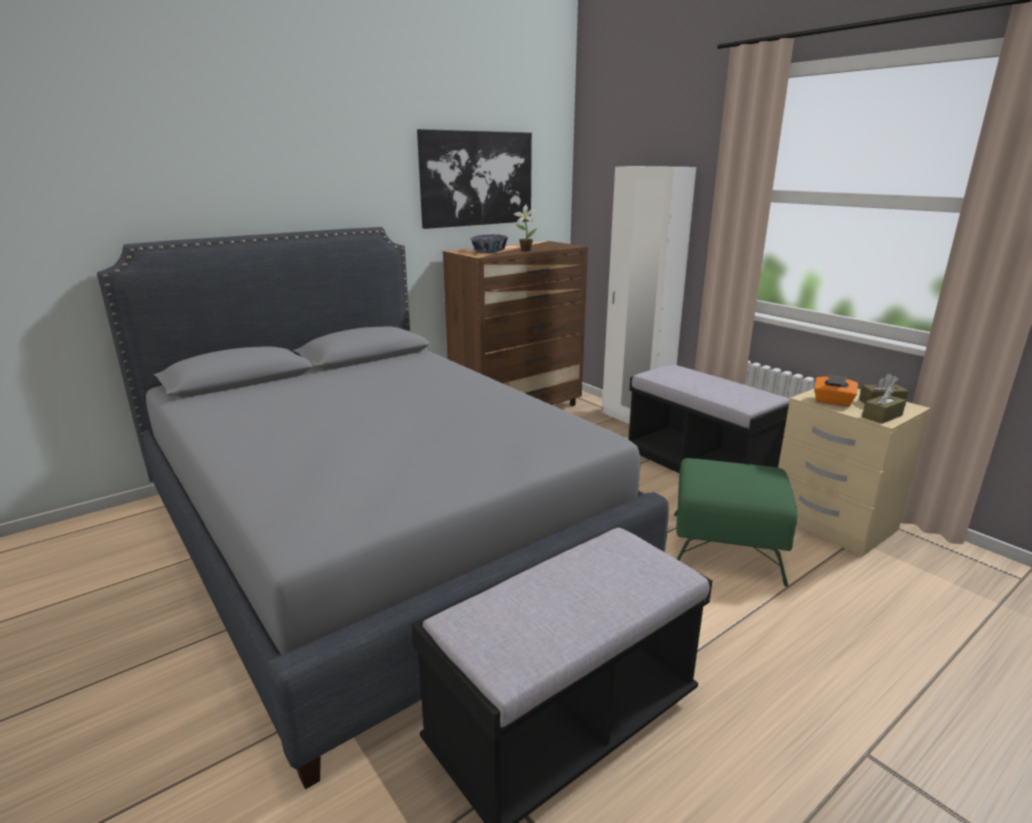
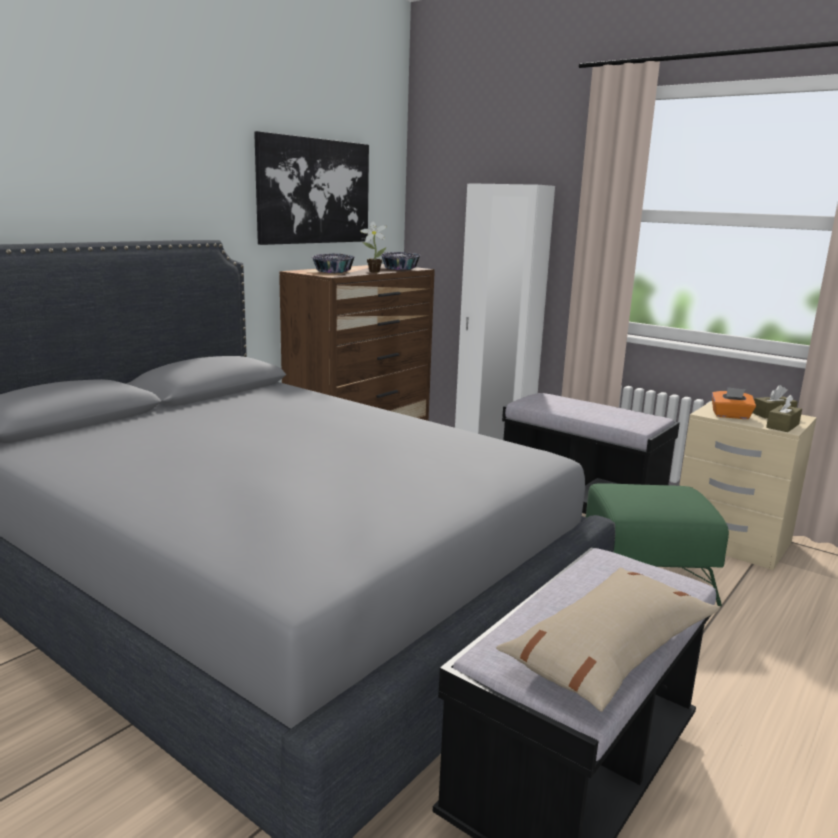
camera: 15 degrees left, 5 degrees down
(555, 246) = (399, 268): none -> bowl
(558, 630) = (609, 651): none -> beige pillow

